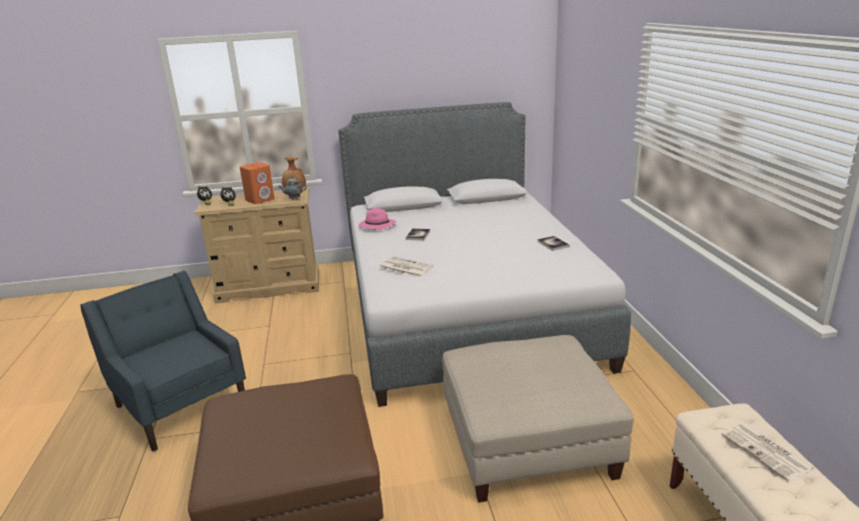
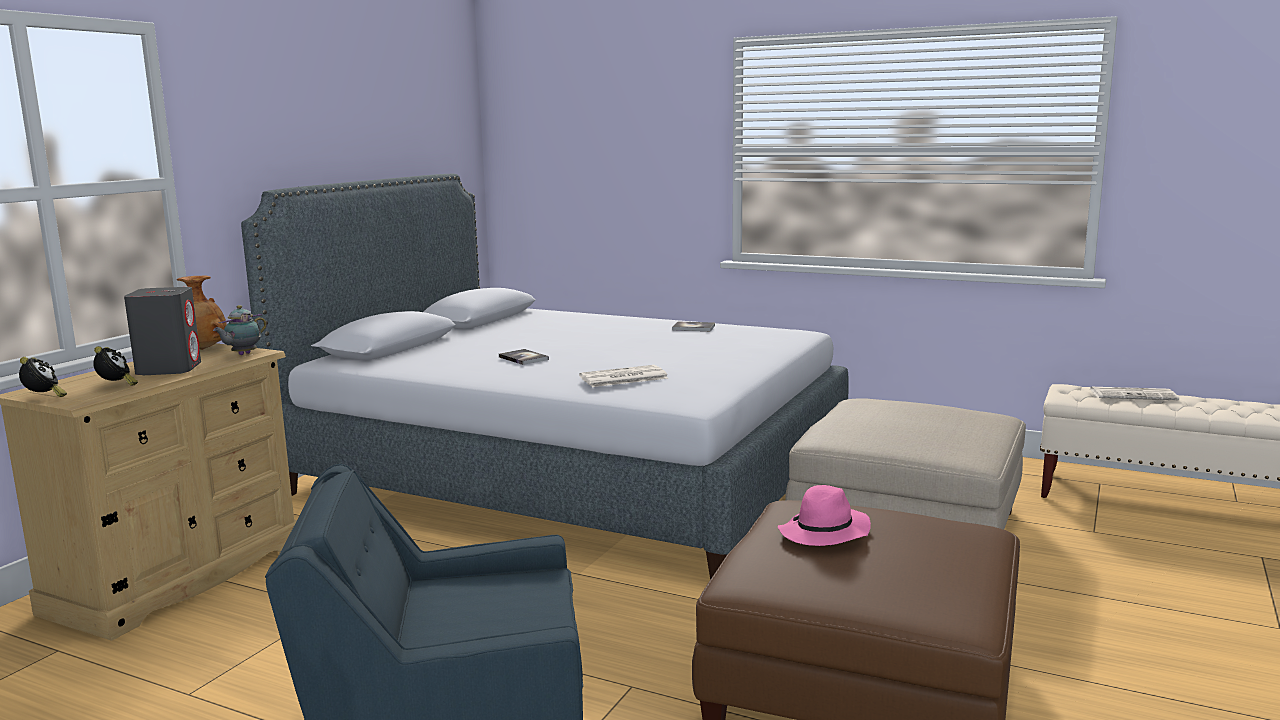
camera: 55 degrees left, 10 degrees down
(260, 200) = (169, 369): orange speaker -> grey speaker
(376, 226) = (430, 367): pink hat -> pink hat (824, 534)

